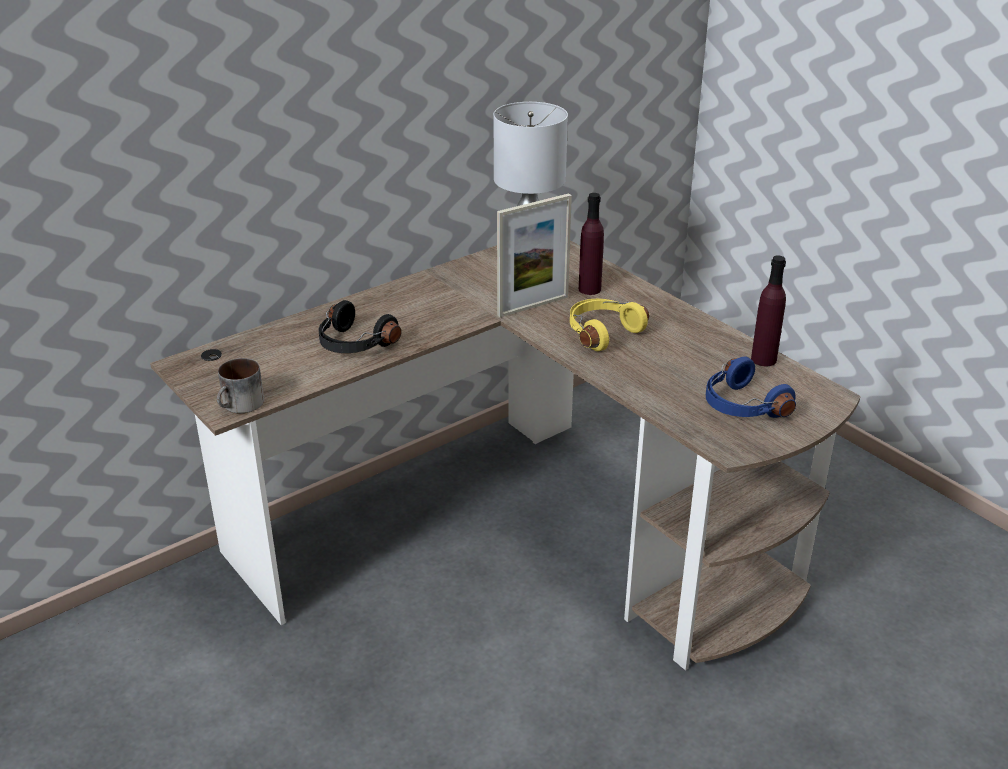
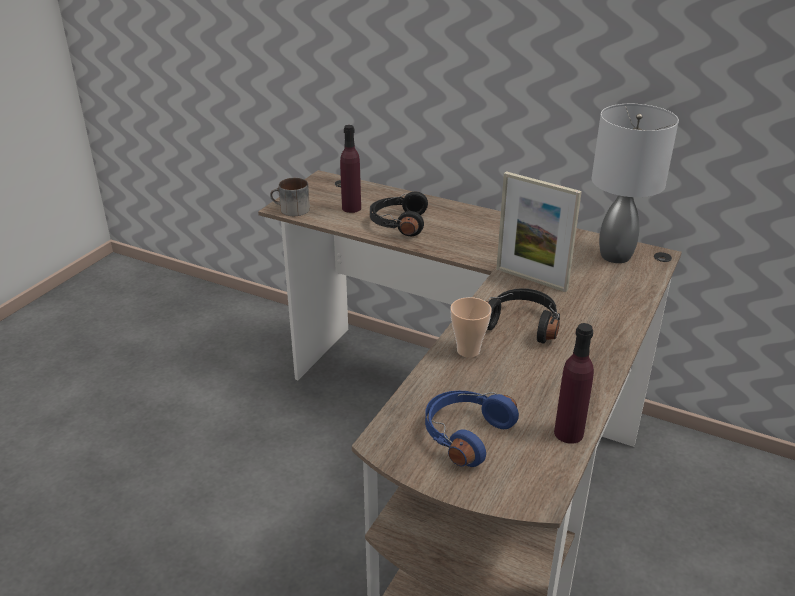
camera: 65 degrees right, 0 degrees up
(589, 289) = (593, 299): purple bottle -> purple bottle (351, 208)
(601, 332) = (522, 323): yellow headphones -> black headphones
(624, 370) = (468, 350): none -> cup

